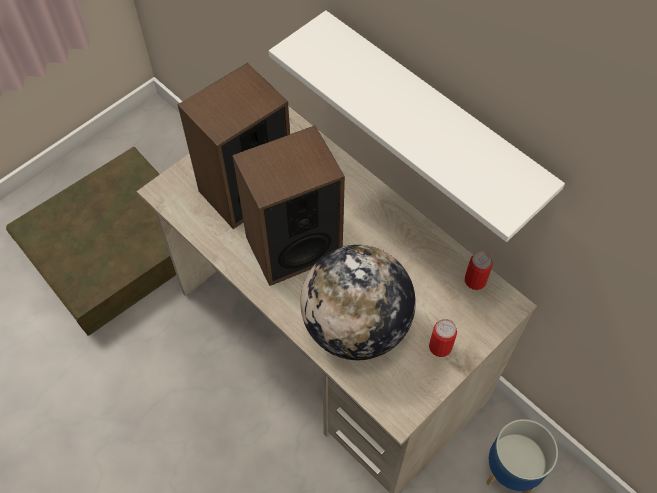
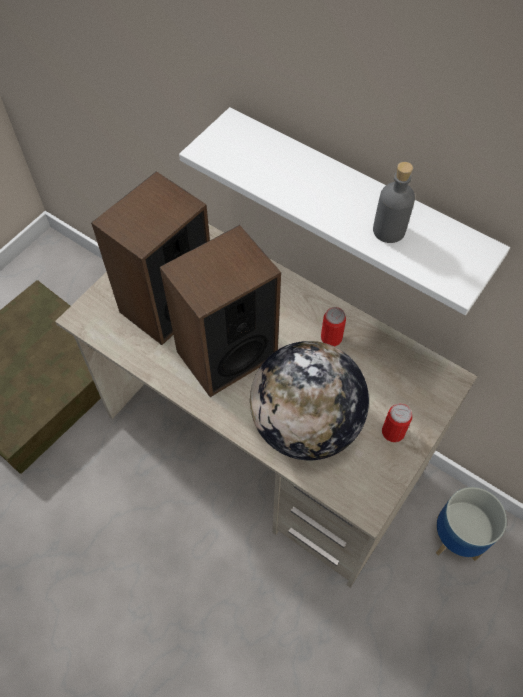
camera: 10 degrees left, 0 degrees up
(450, 151) = (389, 230): none -> grey bottle
(475, 280) = (413, 360): can -> can (331, 337)

